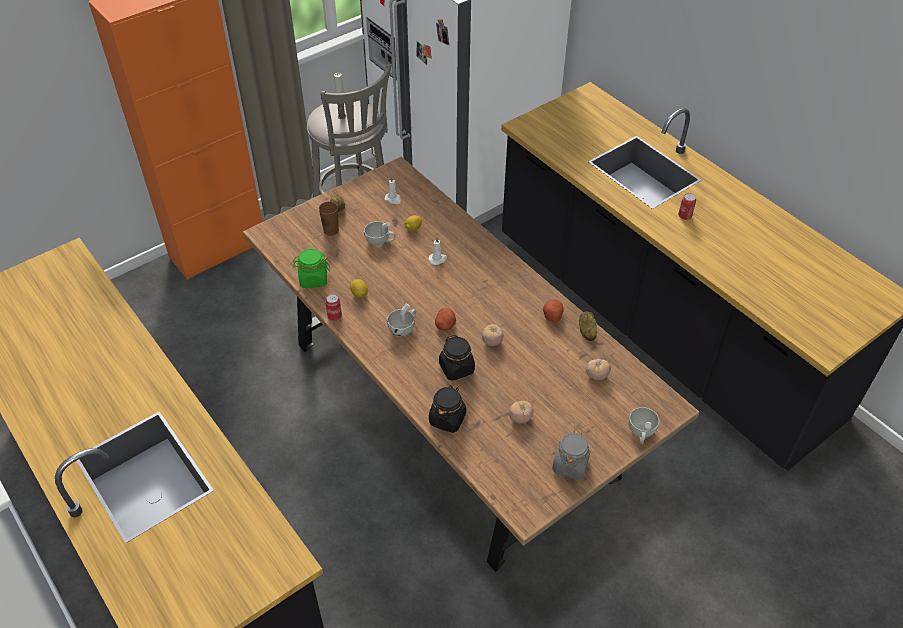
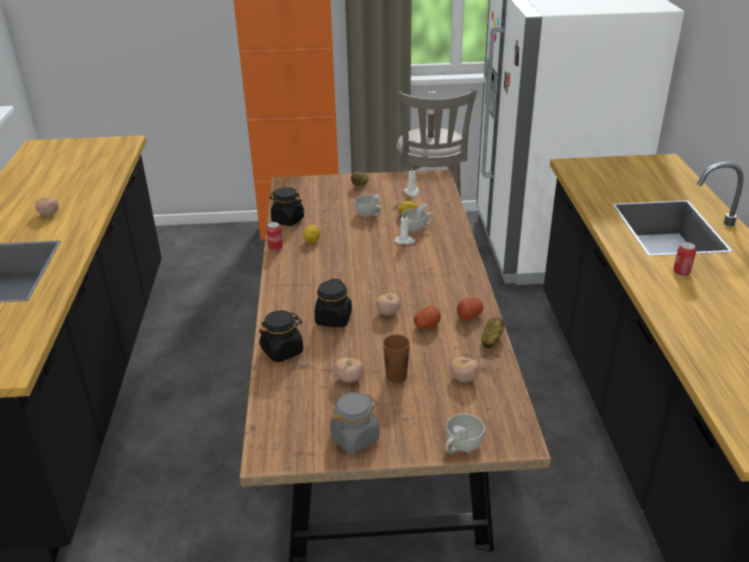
camera: 35 degrees right, 15 degrees down
(105, 386) = (49, 214): none -> tomato
(313, 279) = (287, 220): green jar -> black jar
(331, 230) = (337, 196): brown cup -> brown cup (396, 376)
(403, 328) = (321, 275): white cup -> white cup (417, 227)
(445, 325) = (359, 286): potato -> potato (427, 326)

